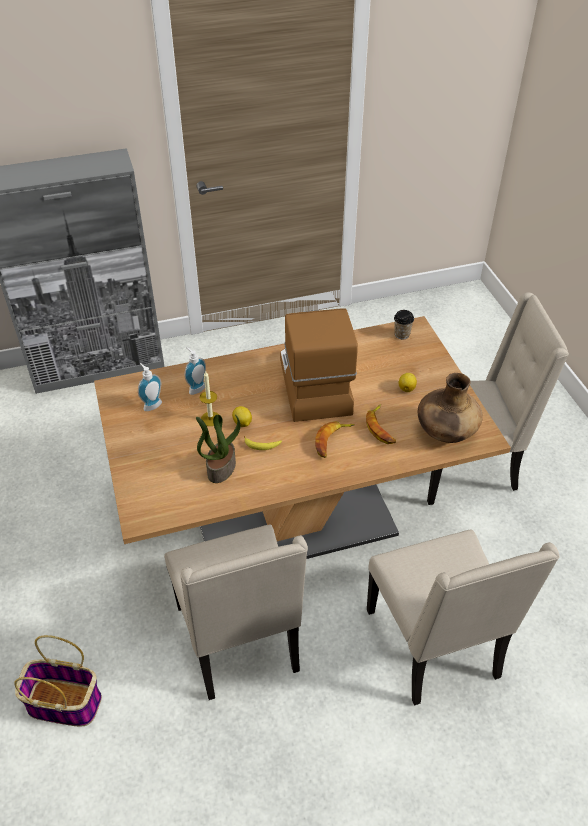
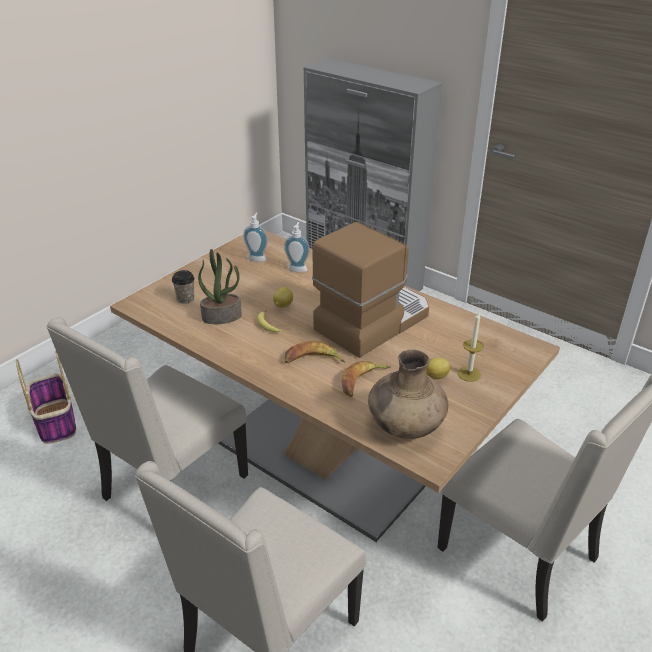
camera: 55 degrees right, 10 degrees down
(210, 419) = (271, 289): candle -> candle (469, 374)
(402, 334) = (510, 343): cup -> cup (185, 299)

